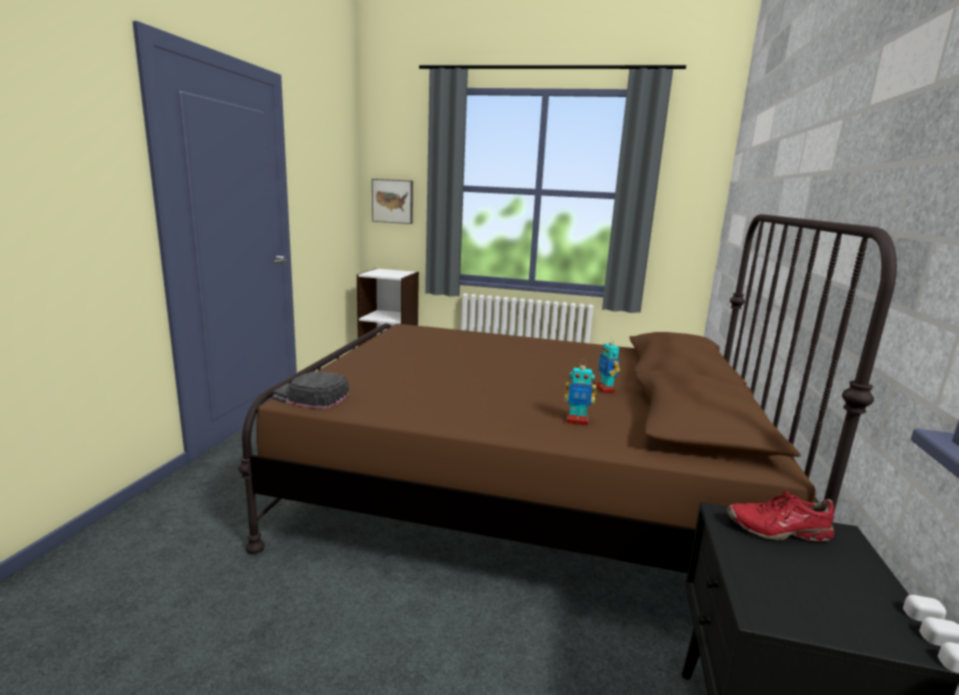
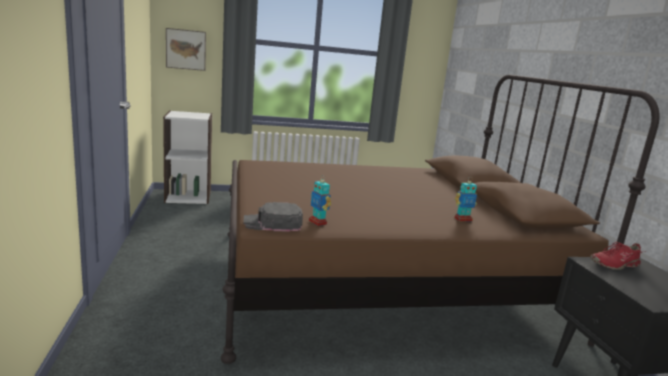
camera: 25 degrees left, 0 degrees up
(605, 389) = (450, 197): toy robot -> toy robot (318, 222)

